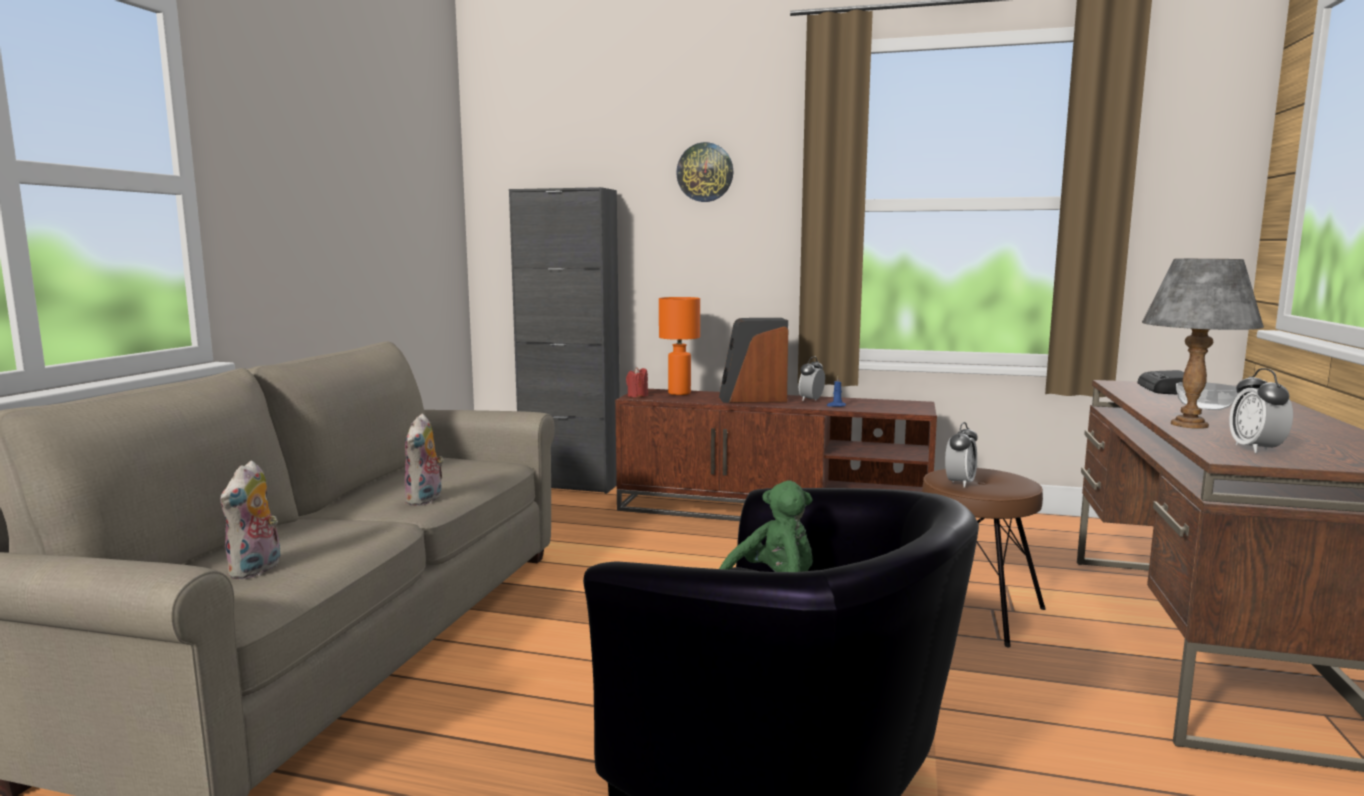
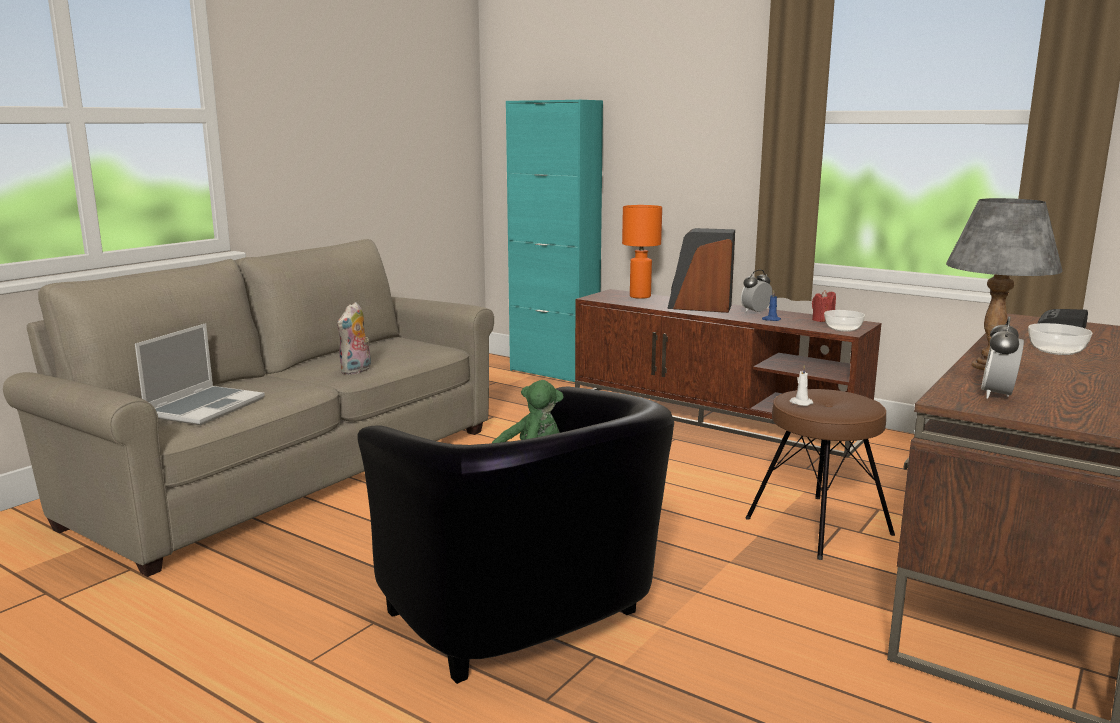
camera: 20 degrees right, 5 degrees up
(256, 570) = (205, 407): plush toy -> laptop
(570, 484) = (554, 372): black cabinet -> turquoise cabinet
(637, 395) = (599, 296): red candle -> red candle (822, 320)
(705, 172) = (681, 83): wall clock -> none
(911, 409) = (842, 328): none -> bowl
(959, 483) = (800, 403): alarm clock -> white candle

